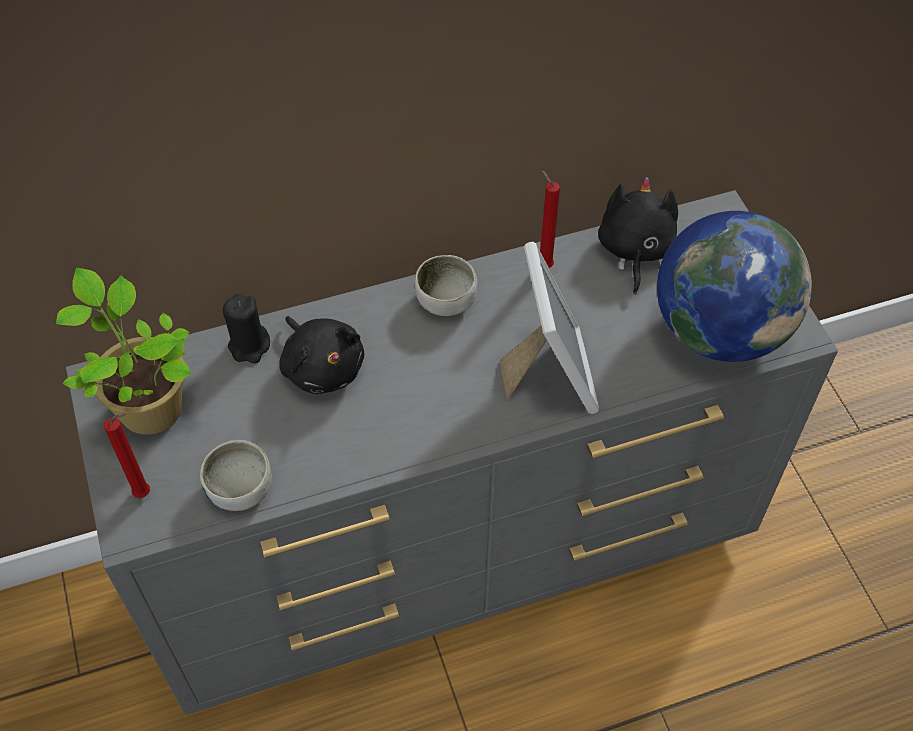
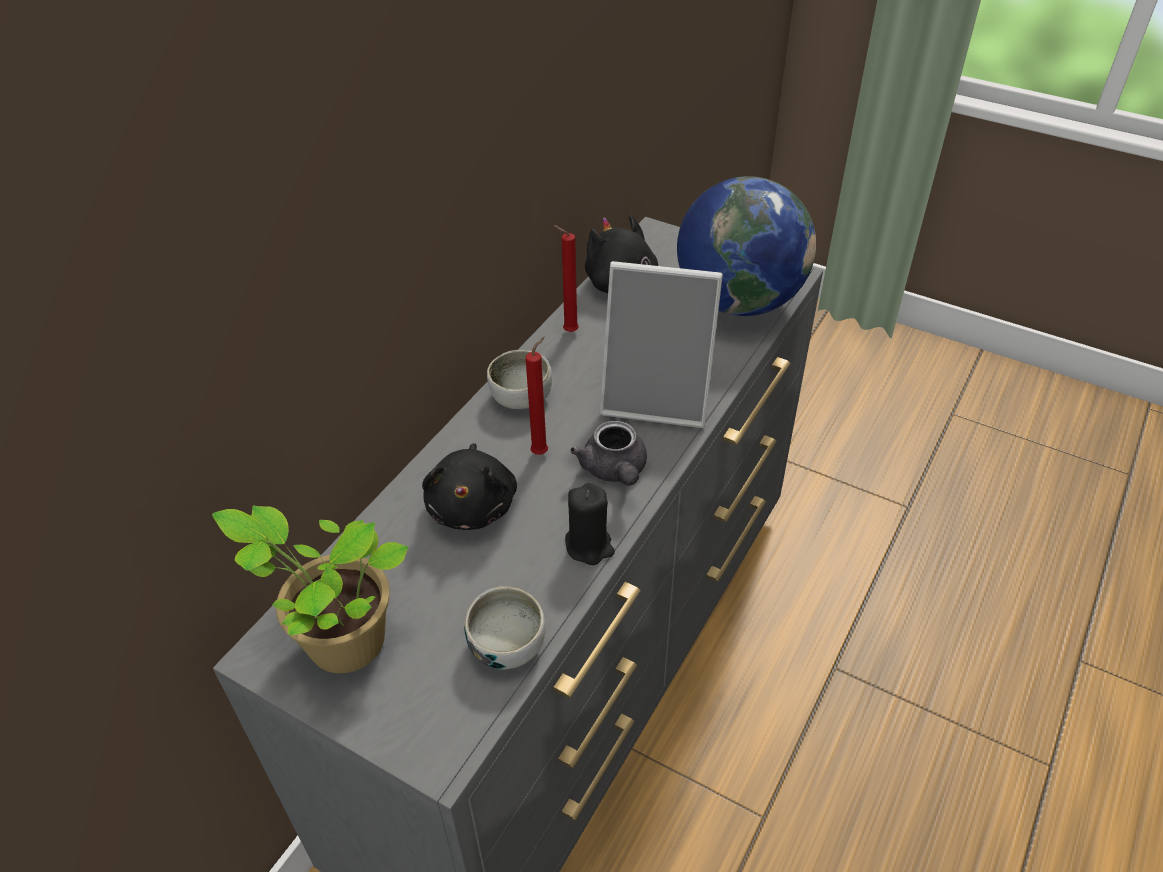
camera: 40 degrees left, 10 degrees down
(145, 494) = (421, 714): red candle -> red candle (542, 452)
(249, 346) = (387, 531): black candle -> black candle (589, 546)
(322, 367) = (473, 505): black plush toy -> black plush toy turned 75 degrees clockwise
(447, 413) = (615, 471): none -> grey teapot
(549, 373) = (658, 397): picture frame -> picture frame turned 150 degrees clockwise

